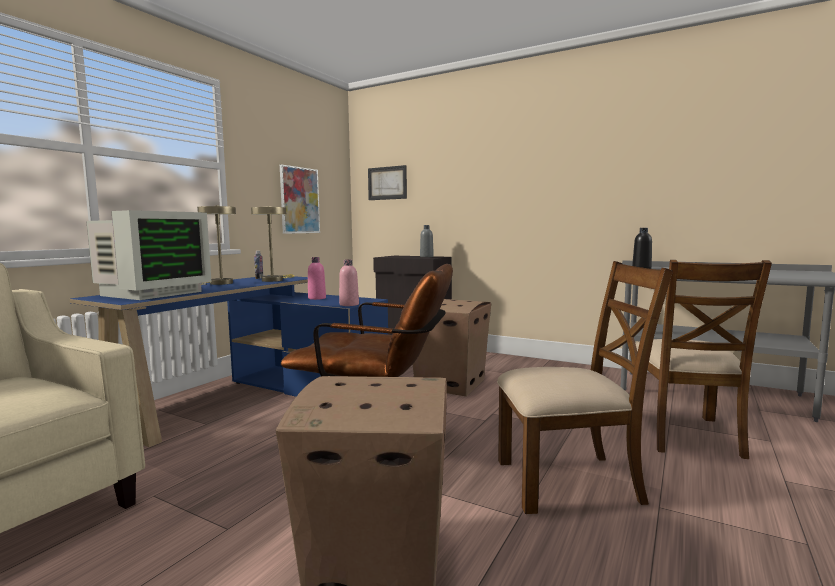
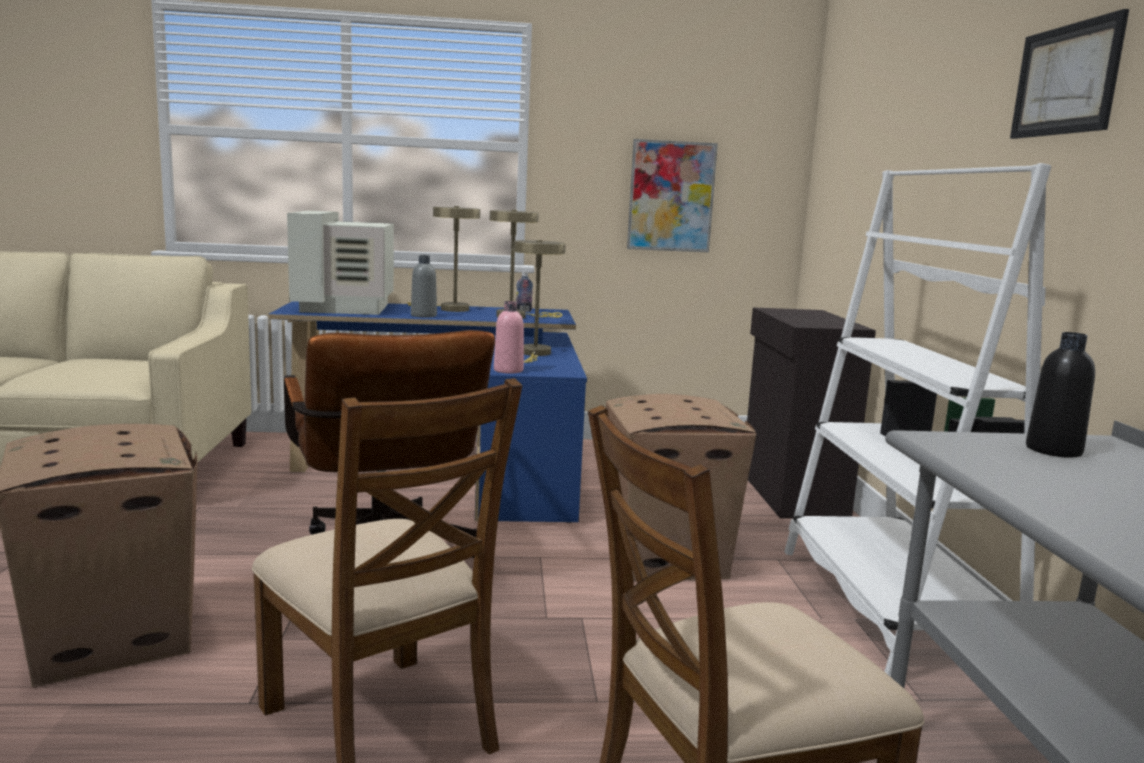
camera: 55 degrees right, 5 degrees up
(151, 293) = (346, 308): monitor -> monitor turned 90 degrees clockwise
(317, 298) = (535, 354): pink bottle -> beige table lamp
(387, 183) = (841, 166): picture -> picture (1066, 80)
(426, 257) = (828, 322): grey bottle -> grey bottle (423, 315)
(532, 366) = (890, 608): none -> white bookcase

